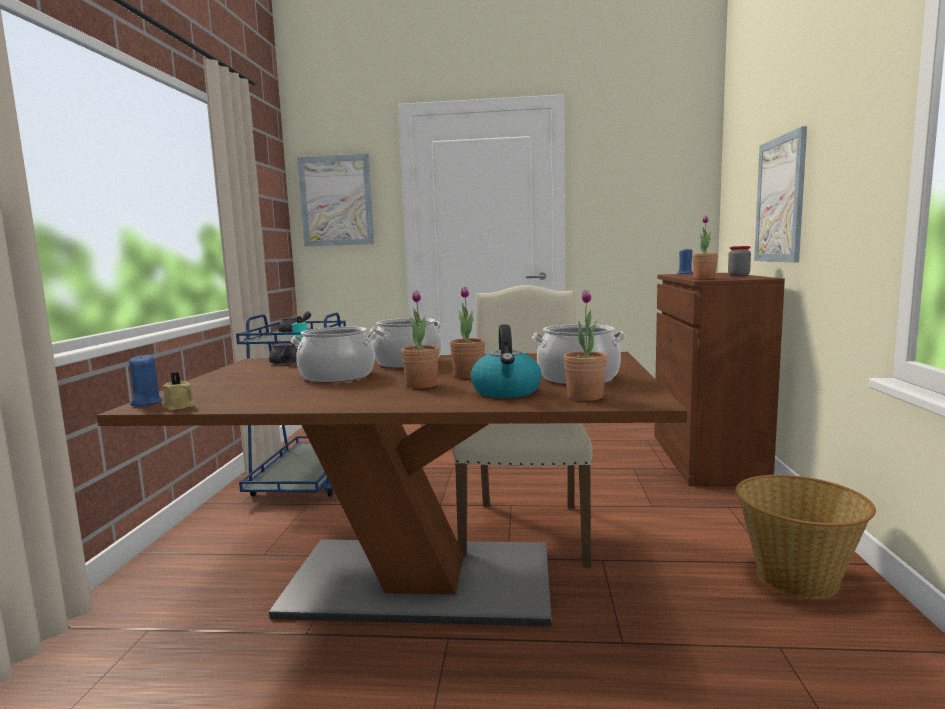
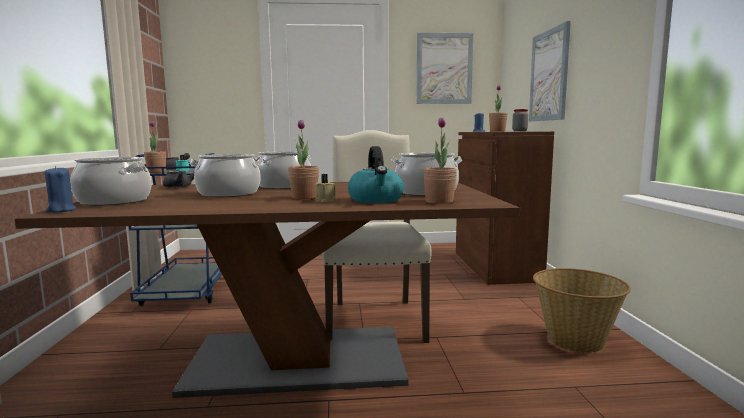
camera: 10 degrees left, 0 degrees up
(180, 406) = (95, 212): beige candle -> beige candle (326, 200)
(206, 388) = (113, 201): none -> cooking pot
(336, 201) = (206, 68): picture -> picture (444, 69)
(468, 376) = (339, 192): potted plant -> potted plant (156, 172)

